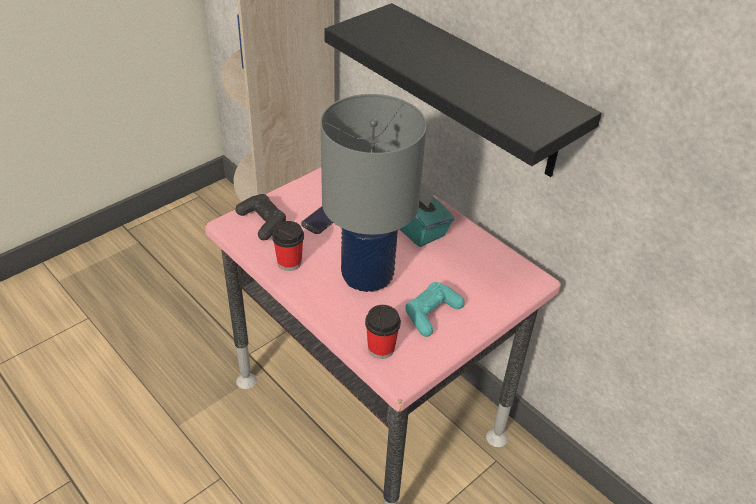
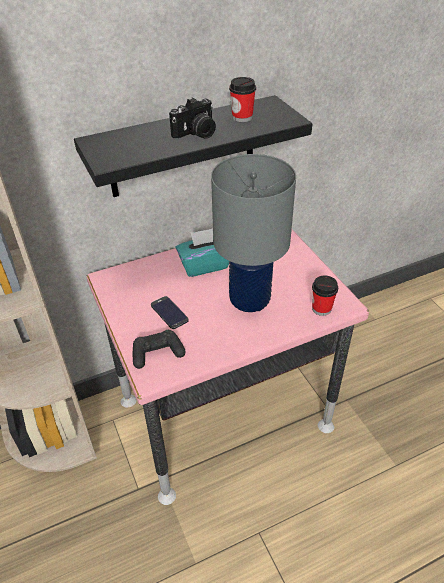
camera: 70 degrees left, 0 degrees up
(289, 262) = (216, 343): cup -> cup (242, 117)
(432, 314) = (295, 277): turquoise game controller -> none
(444, 69) = (196, 134): none -> camera

